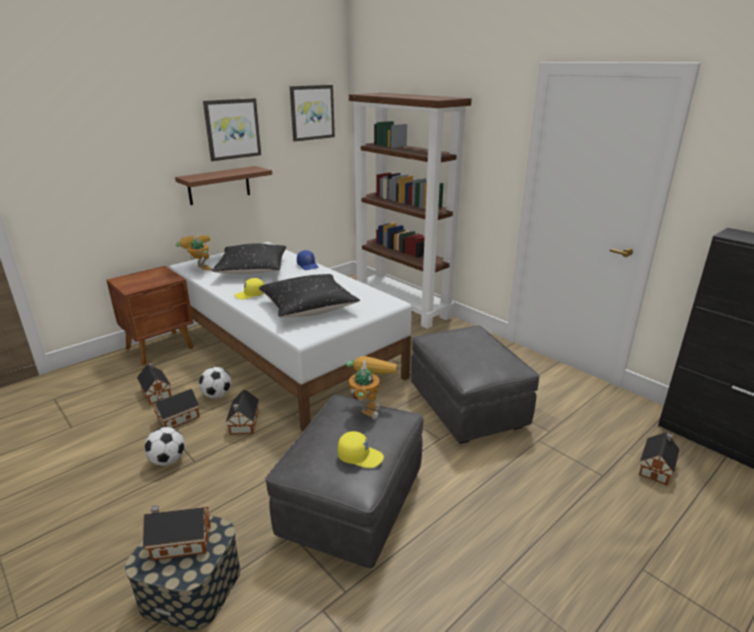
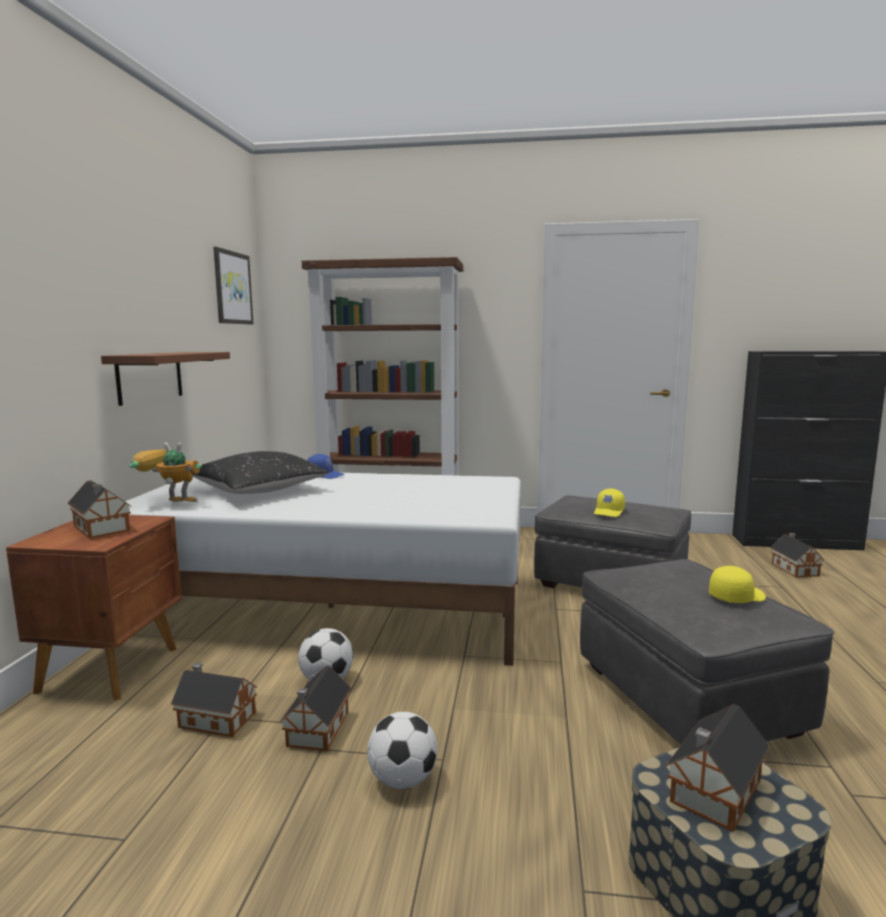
camera: 40 degrees left, 15 degrees down
(232, 129) = (162, 292): picture -> none
(243, 424) = (425, 691): toy house -> toy house (101, 529)
(250, 295) = (324, 507): yellow cap -> yellow cap (609, 512)
(308, 307) = (427, 500): black pillow -> none
(368, 406) = (643, 565): toy robot -> none

